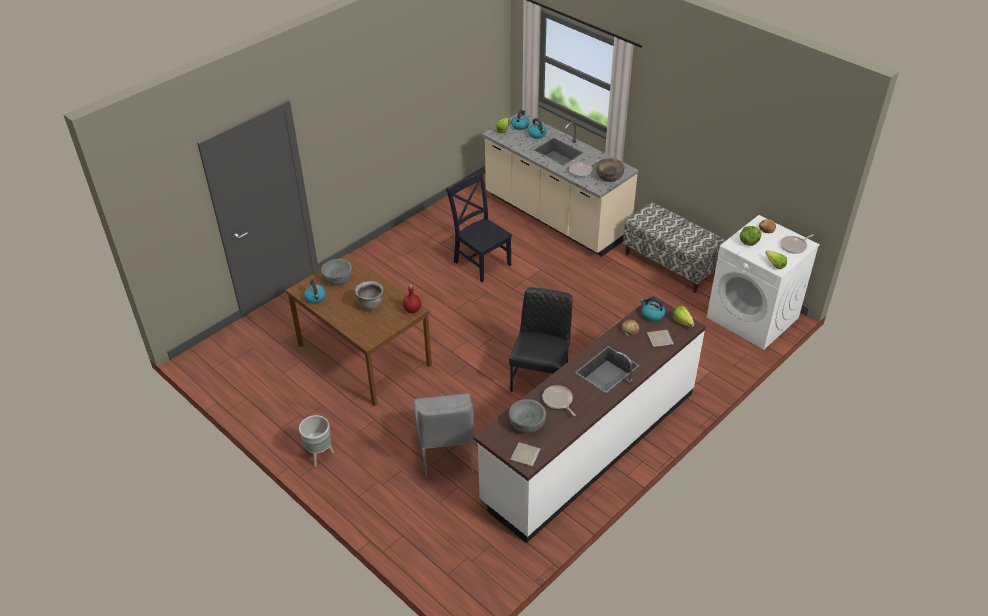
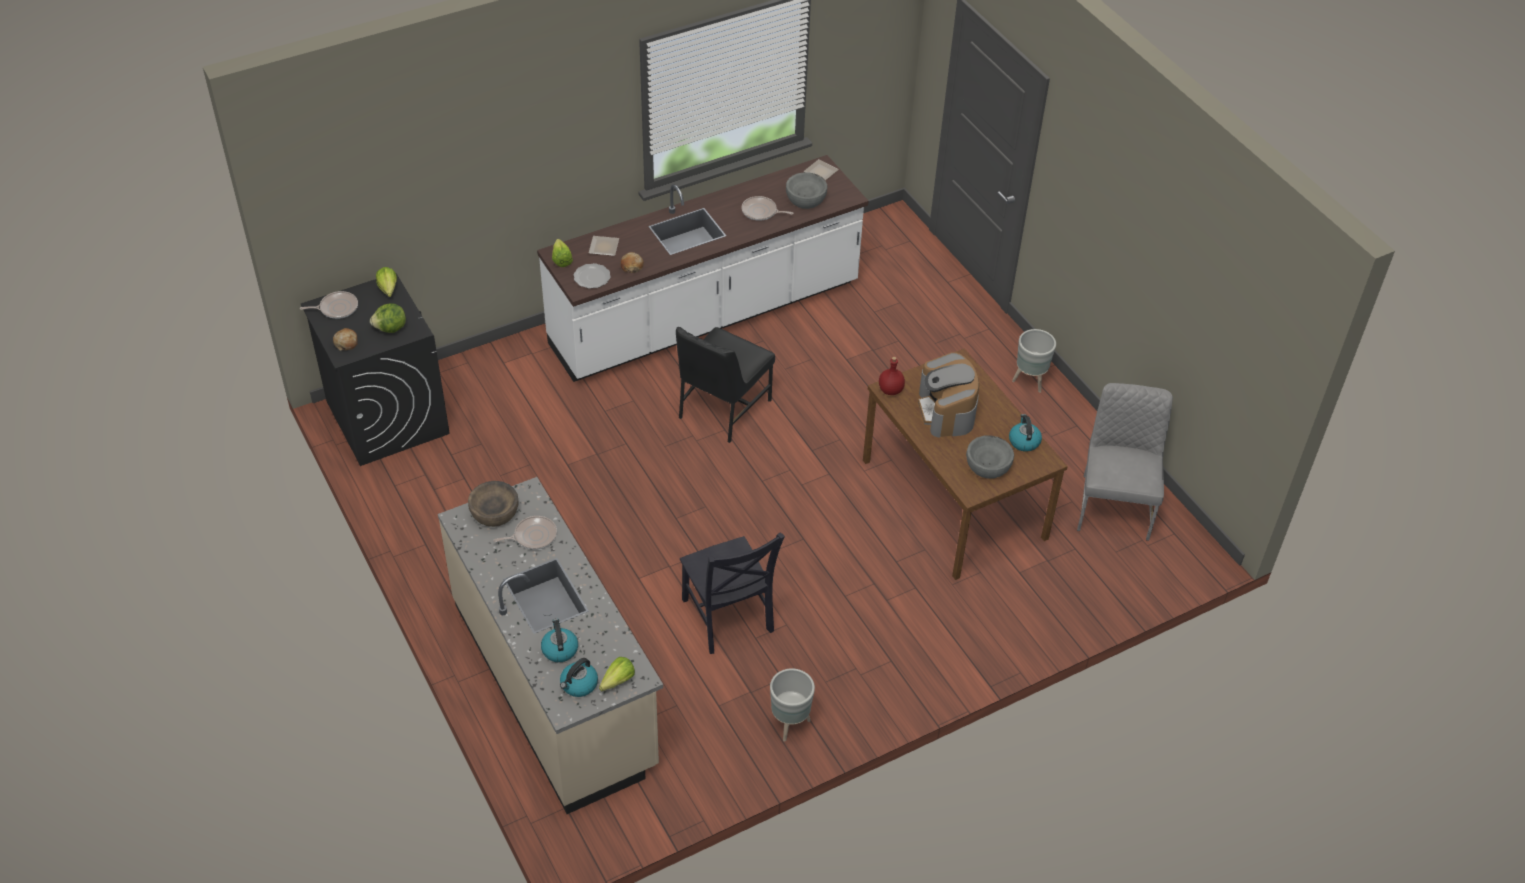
camera: 165 degrees left, 5 degrees up
(370, 305) = (947, 411): brown cooking pot -> coffee machine
(430, 226) = (789, 724): none -> grey planter
(446, 453) = (876, 348): grey chair -> grey chair (1114, 505)
(558, 401) = (761, 212): frying pan -> frying pan turned 120 degrees clockwise
(652, 315) = (592, 277): kettle -> plate
(671, 264) = (431, 533): bench -> none
(753, 317) = (386, 417): white washing machine -> black washing machine

